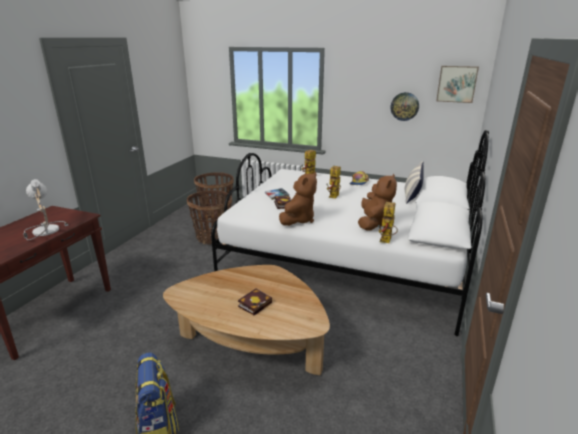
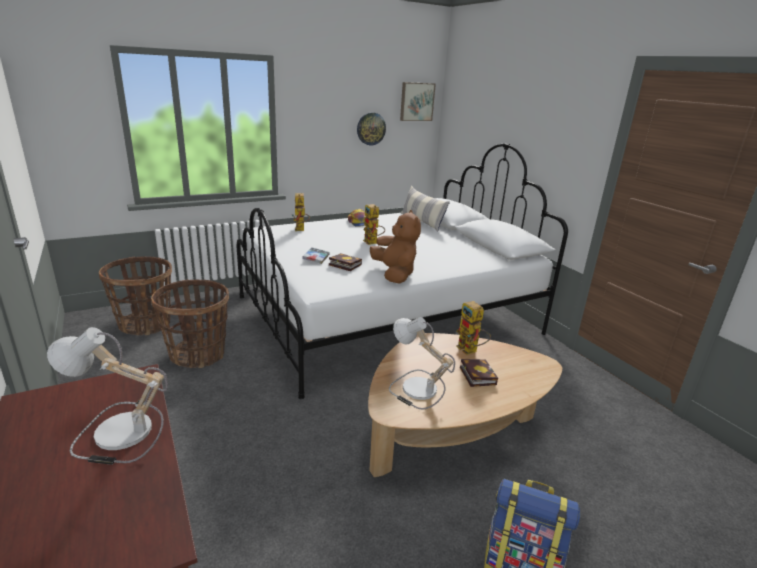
camera: 50 degrees left, 0 degrees up
(209, 290) = (415, 389): none -> table lamp
(373, 223) = (455, 255): brown plush toy -> none
(386, 241) = (495, 266): toy robot -> toy robot (470, 351)

